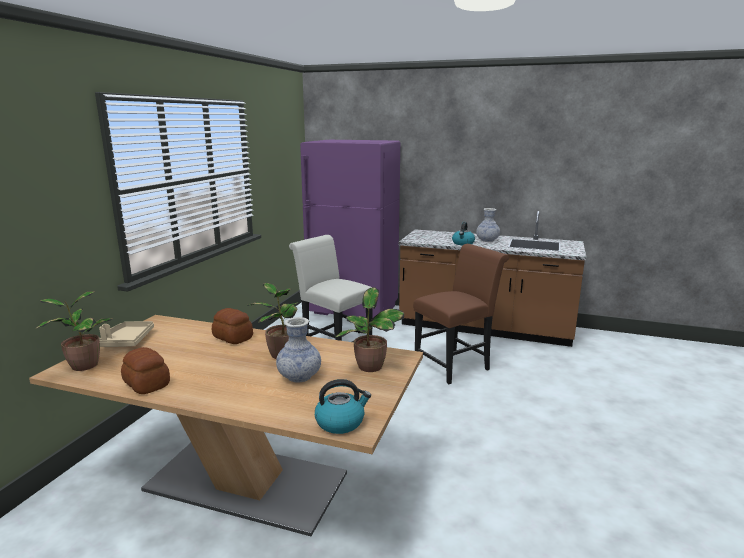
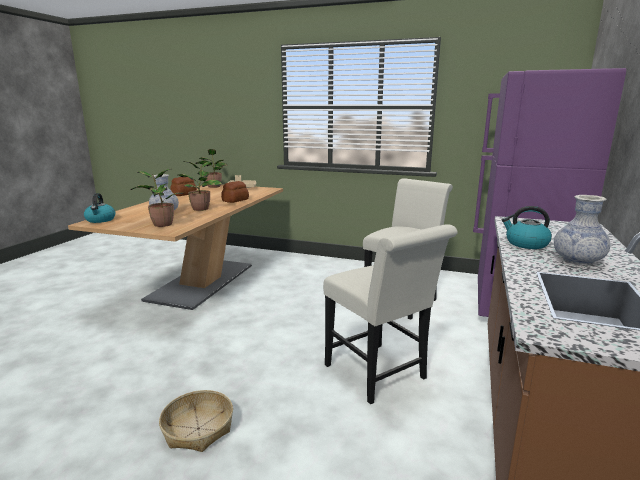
camera: 90 degrees right, 0 degrees up
(456, 365) = (379, 375): brown chair -> white chair
(547, 434) = (198, 428): none -> basket

